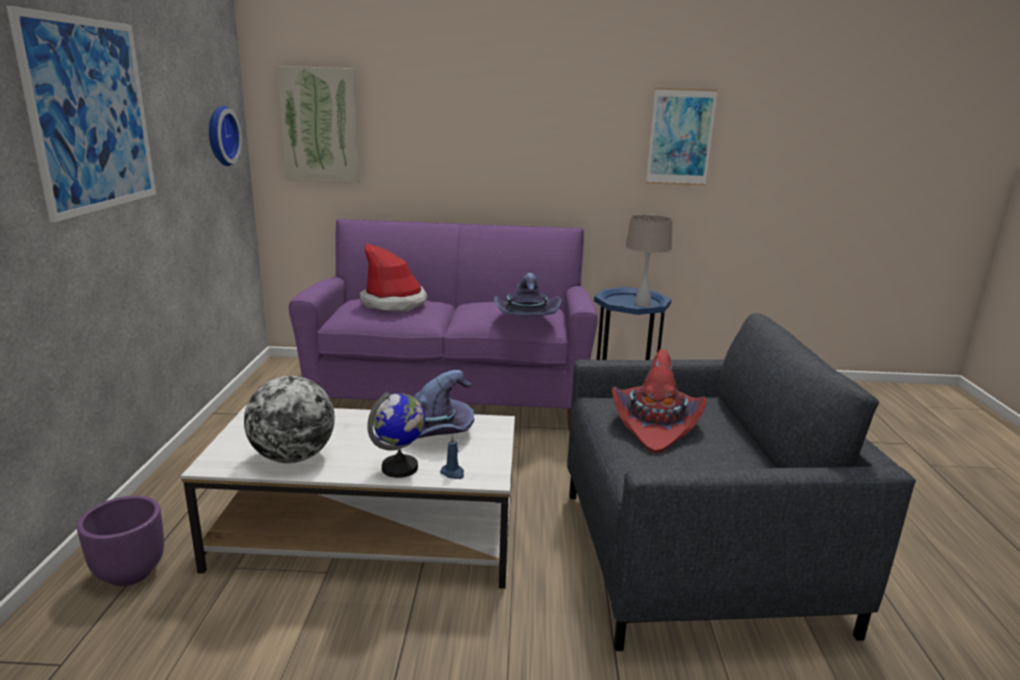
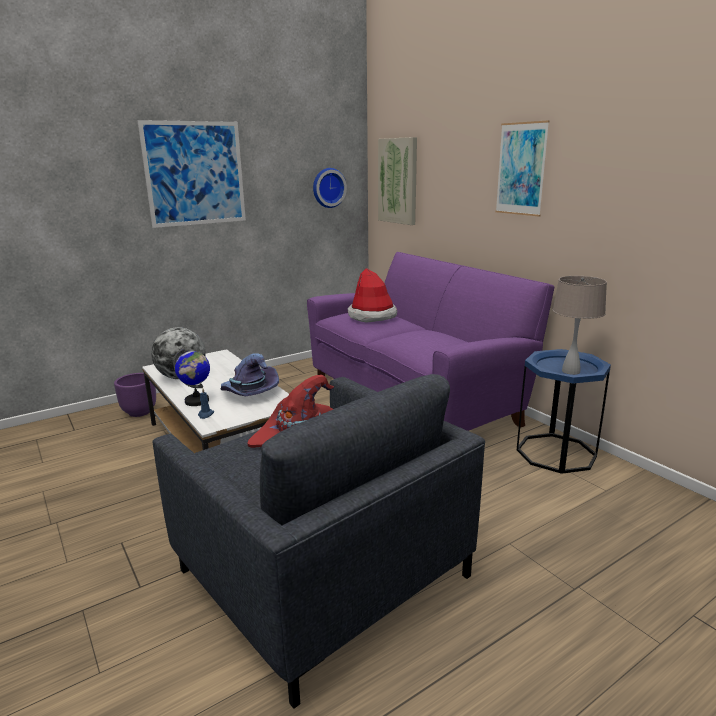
camera: 55 degrees right, 0 degrees up
(525, 317) = (419, 346): purple hat -> none
(680, 137) = (660, 194): picture -> picture (521, 169)

